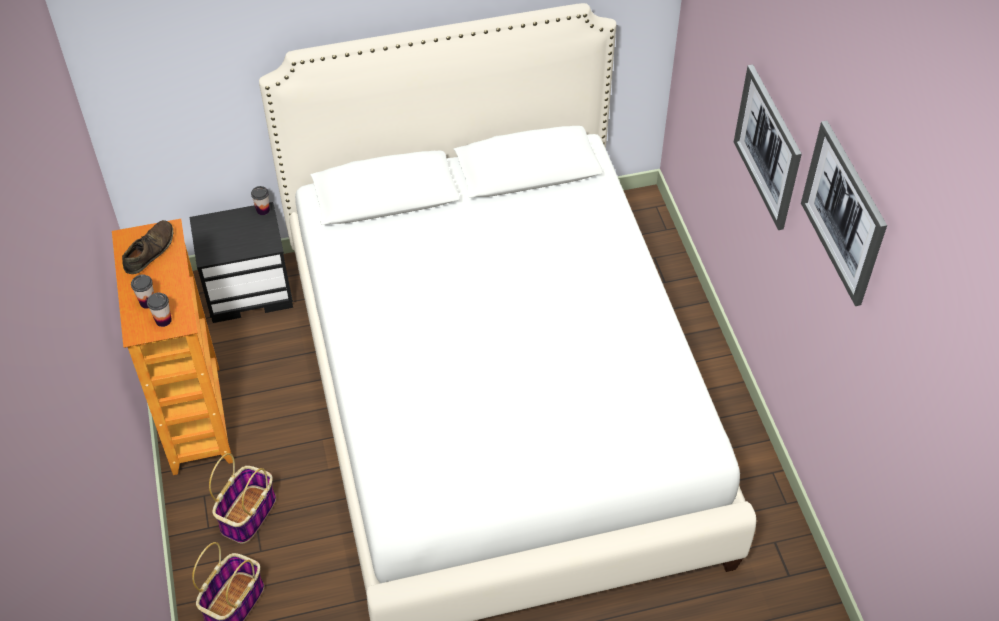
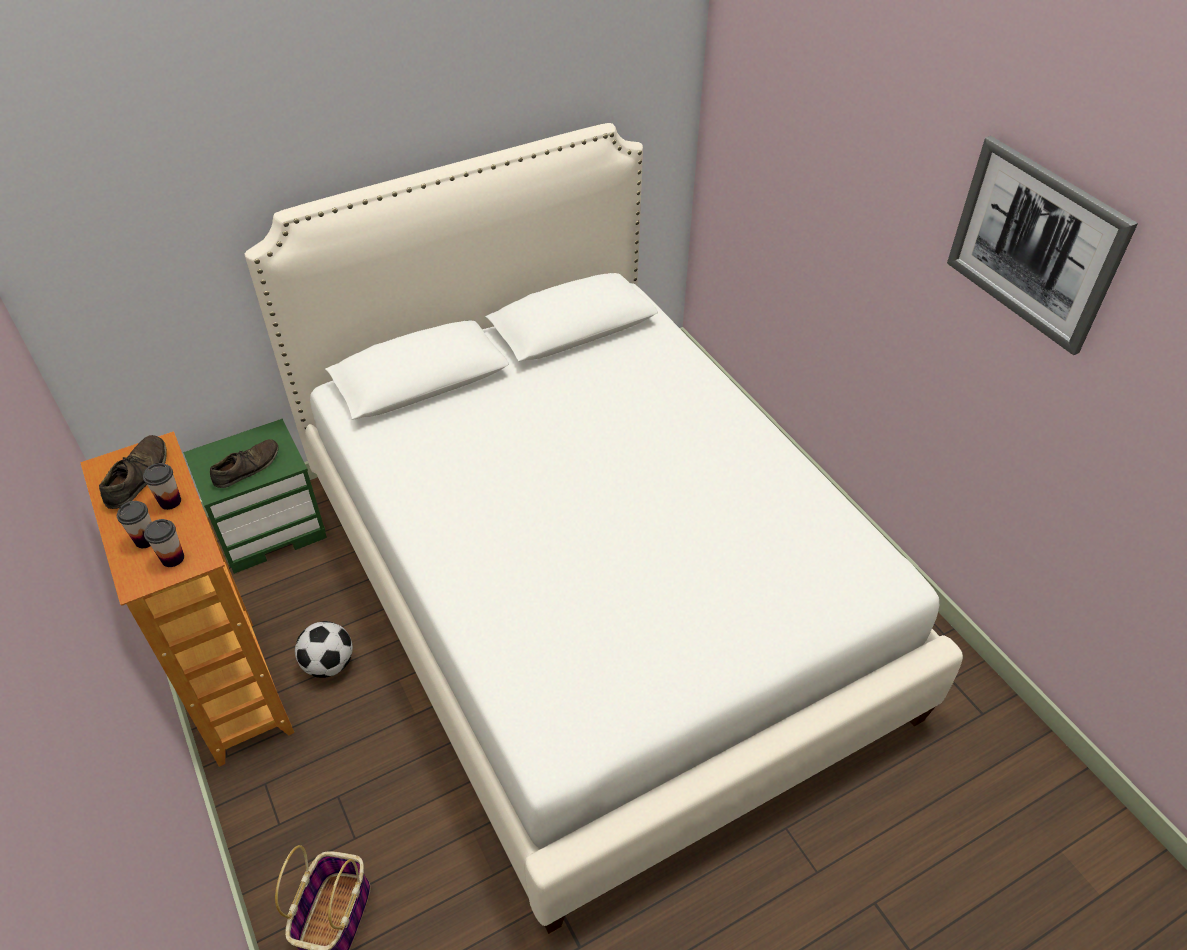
camera: 15 degrees left, 5 degrees down
(236, 241) = (247, 468): none -> brown shoe
(248, 513) = (327, 793): basket -> none
(249, 289) = (270, 528): black nightstand -> green nightstand
(263, 210) = (272, 429): cup -> cup (170, 501)
(271, 414) = (329, 664): none -> football
(768, 147) = (871, 222): picture -> none

